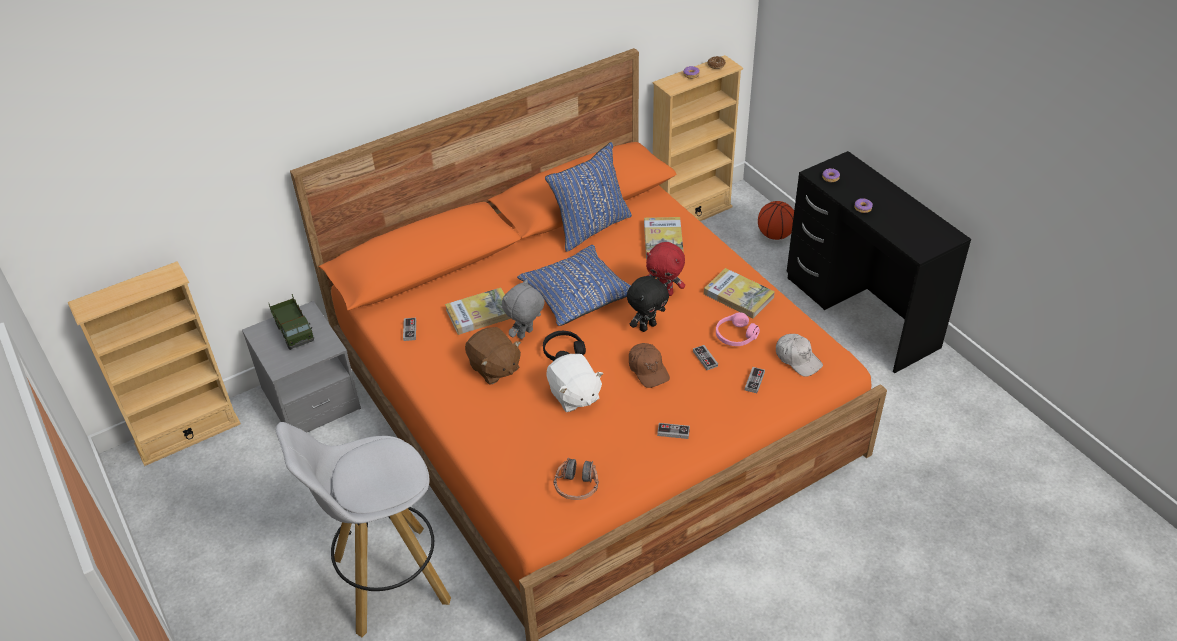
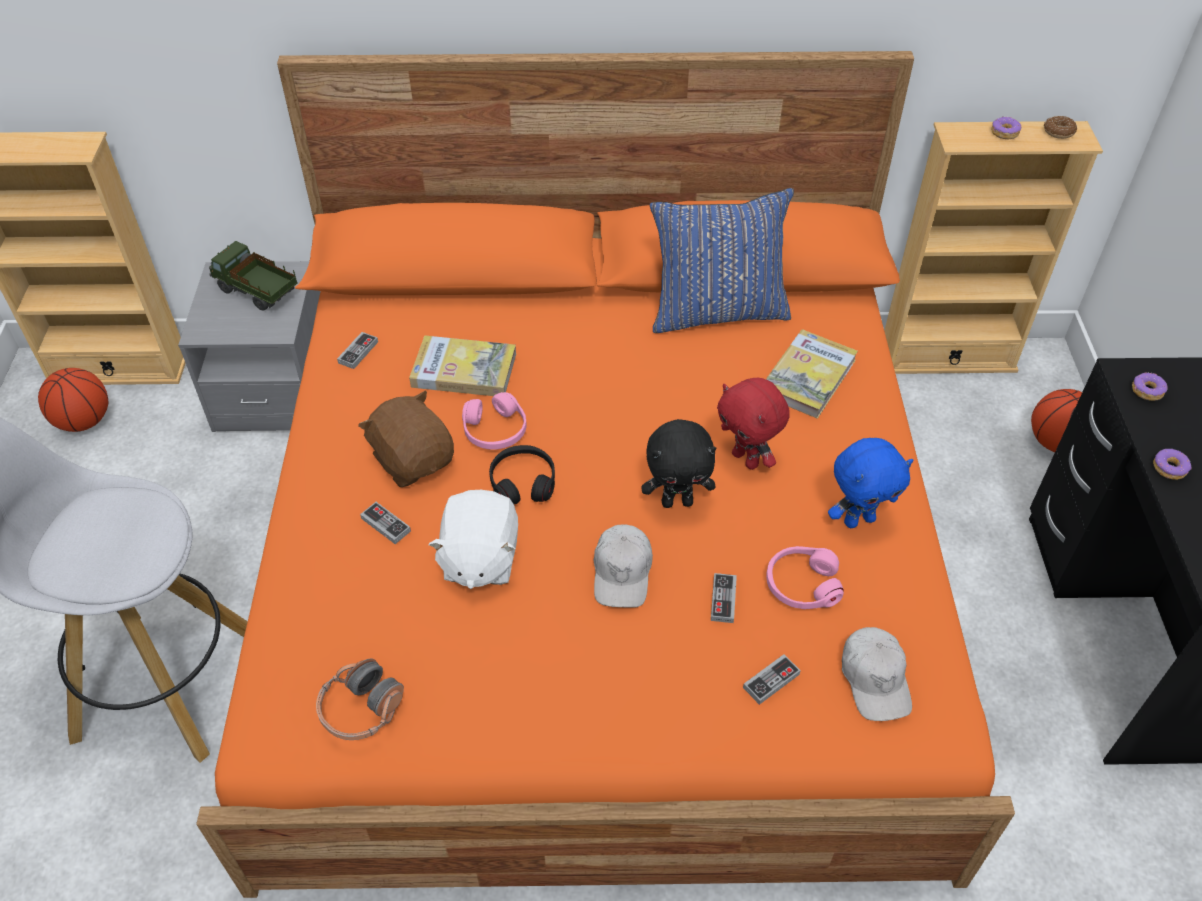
camera: 30 degrees right, 5 degrees up
(195, 474) = (84, 421): none -> basketball
(295, 332) = (257, 293): toy truck -> toy truck turned 120 degrees clockwise
(494, 368) = (413, 460): brown plush toy -> brown plush toy turned 150 degrees clockwise
(526, 334) = (495, 430): grey plush toy -> pink headphones
(577, 294) = (618, 402): blue pillow -> none
(648, 369) = (622, 573): brown cap -> white cap
(673, 432) = (576, 699): game controller -> game controller (386, 524)
(738, 295) = (858, 519): book -> blue plush toy

